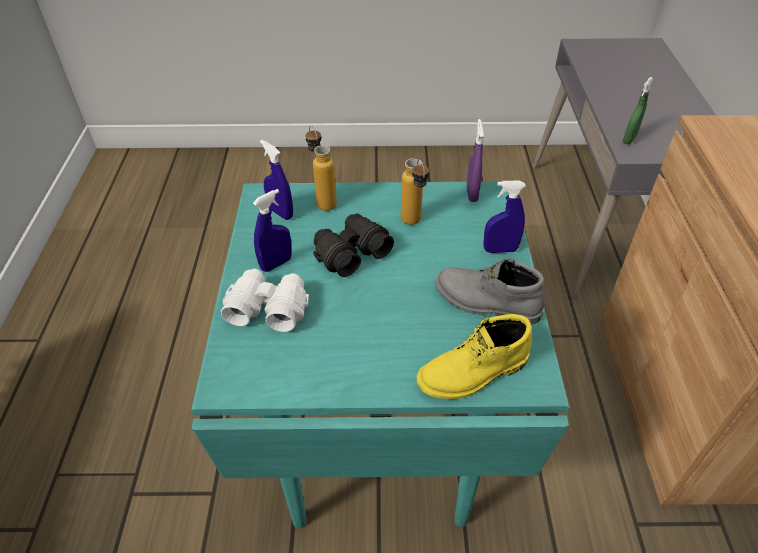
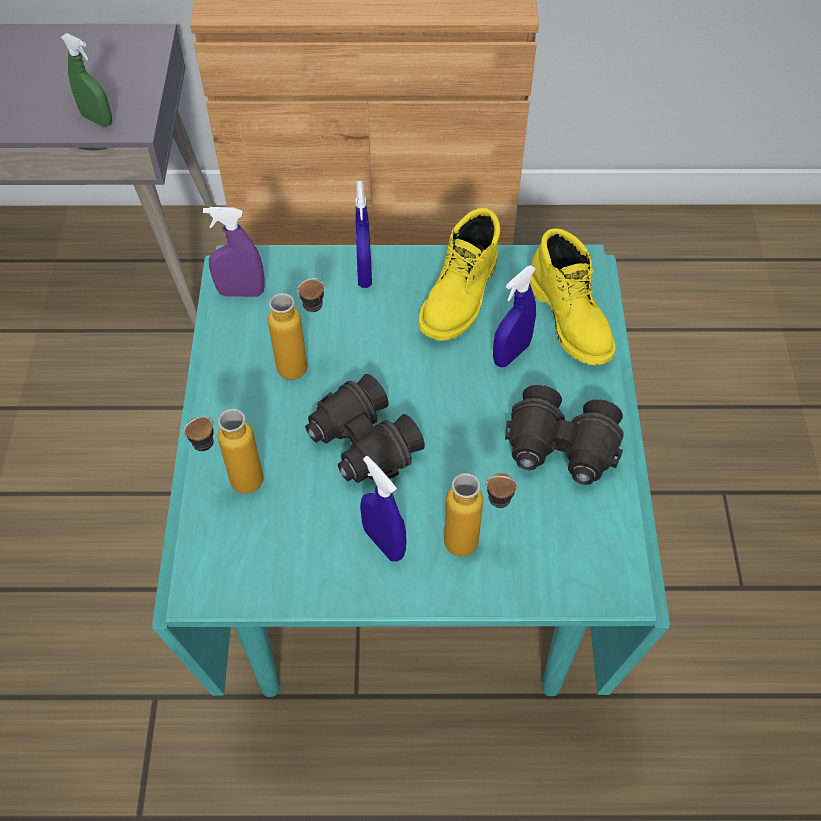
camera: 90 degrees left, 10 degrees up
(268, 308) = (475, 544): white binoculars -> bottle
(280, 213) = (260, 548): blue spray bottle -> blue spray bottle (511, 354)
(342, 360) = (561, 449): none -> black binoculars
(485, 303) = (461, 297): grey boot -> yellow boot

